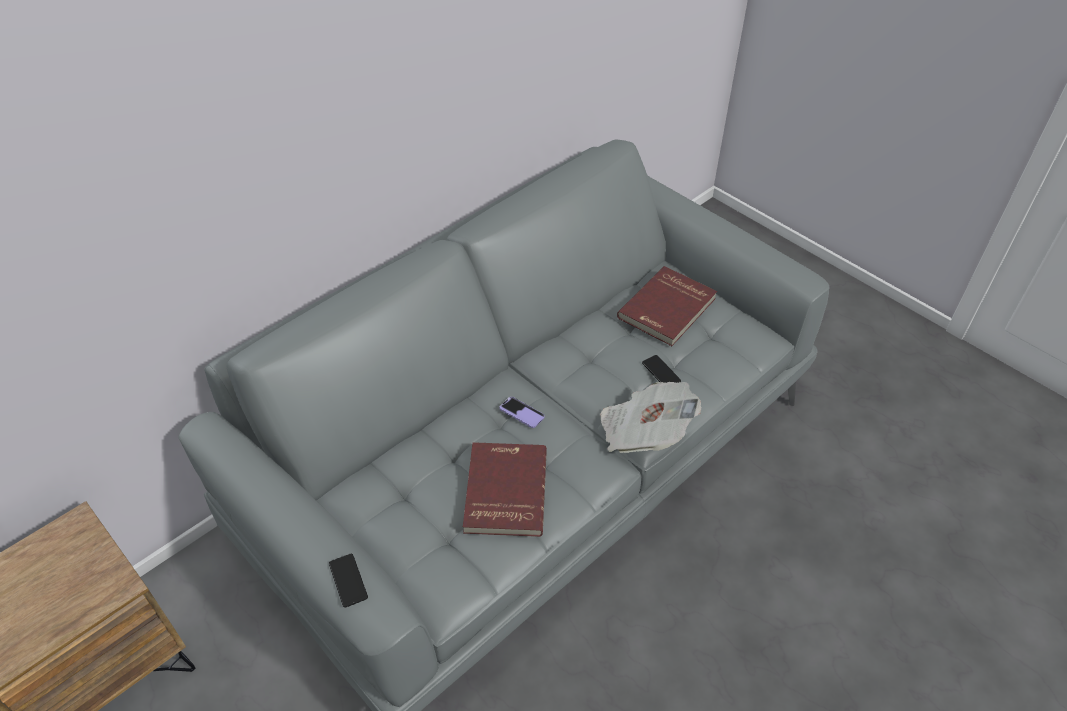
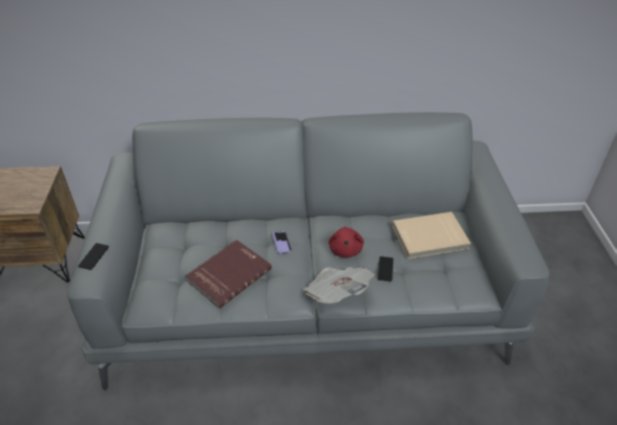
camera: 40 degrees right, 5 degrees down
(597, 376) = (345, 249): none -> red plush toy
(668, 309) = (430, 237): red book -> beige book

